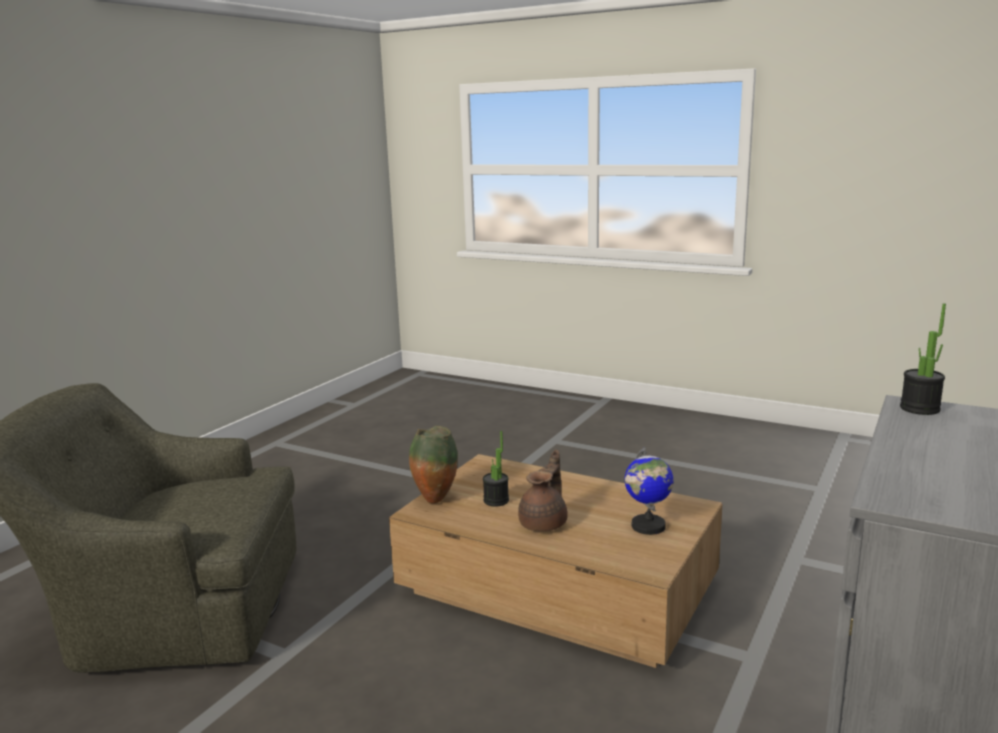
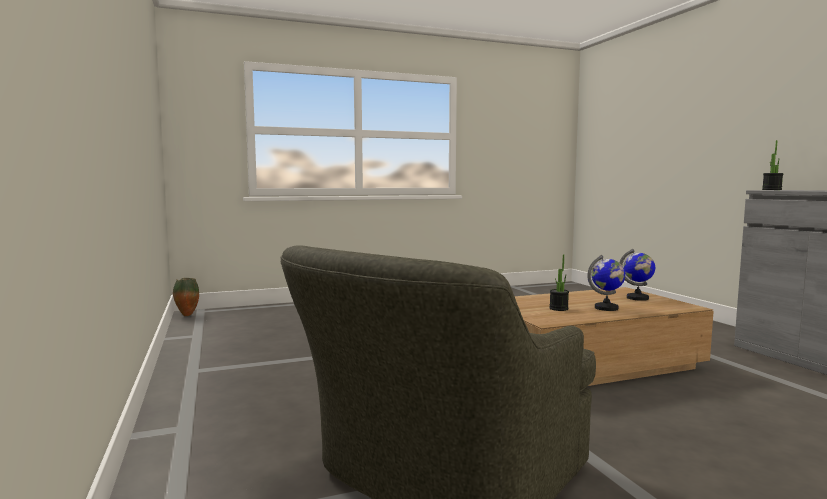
camera: 50 degrees left, 10 degrees down
(435, 500) = (534, 316): vase -> vase (187, 315)
(544, 523) = (606, 308): brown teapot -> globe

